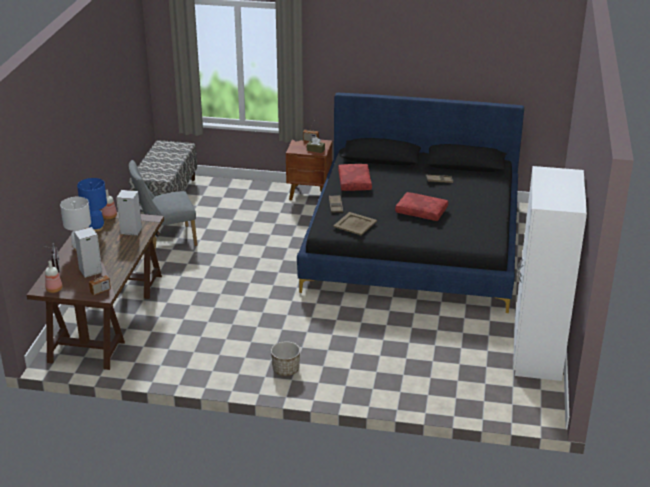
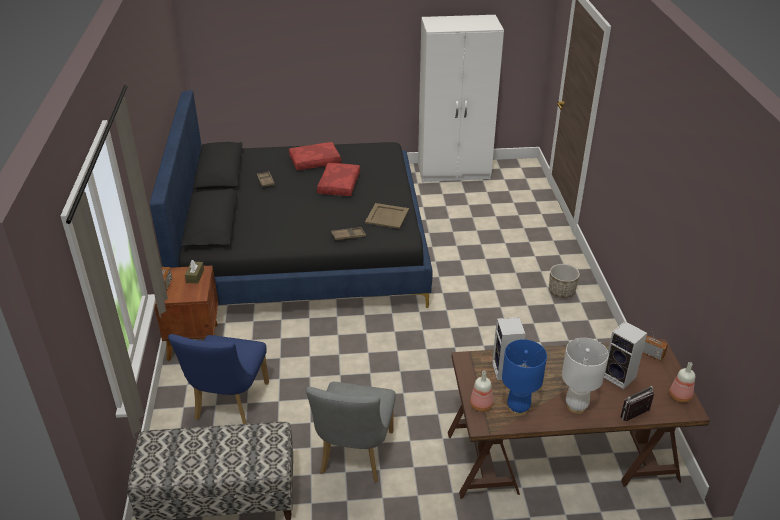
camera: 105 degrees left, 5 degrees up
(166, 240) = (354, 457): grey chair -> grey chair turned 45 degrees clockwise
(239, 203) = (229, 405): none -> blue chair
(353, 182) = (284, 233): red pillow -> red pillow (314, 162)

